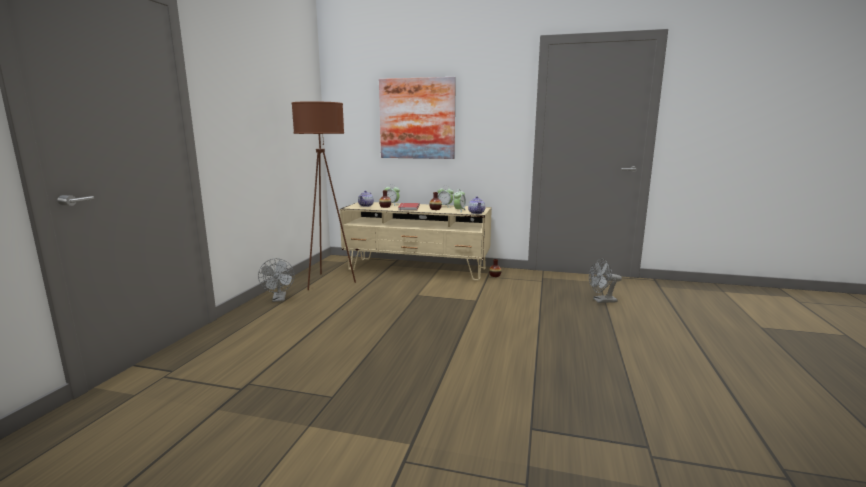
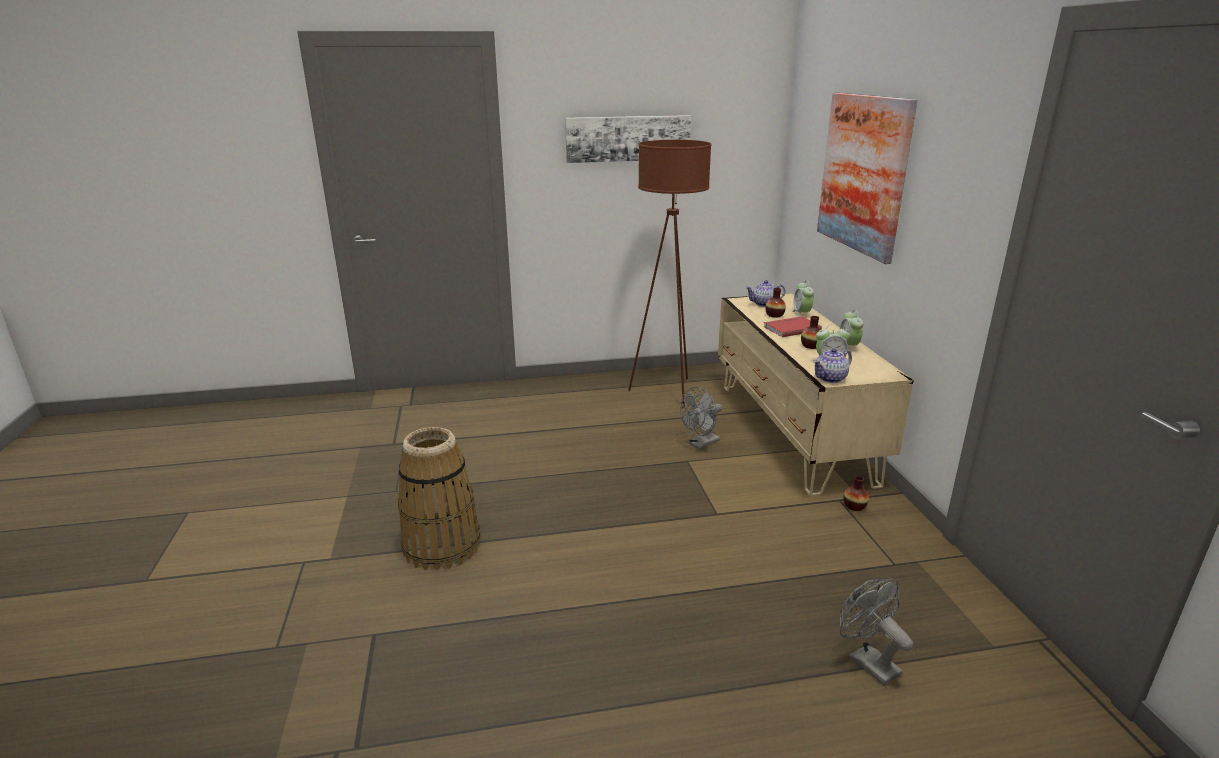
camera: 65 degrees right, 10 degrees up
(261, 103) = (628, 138): none -> picture
(279, 299) = (587, 387): grey fan -> grey fan (700, 444)
(437, 385) = (442, 545): none -> basket

